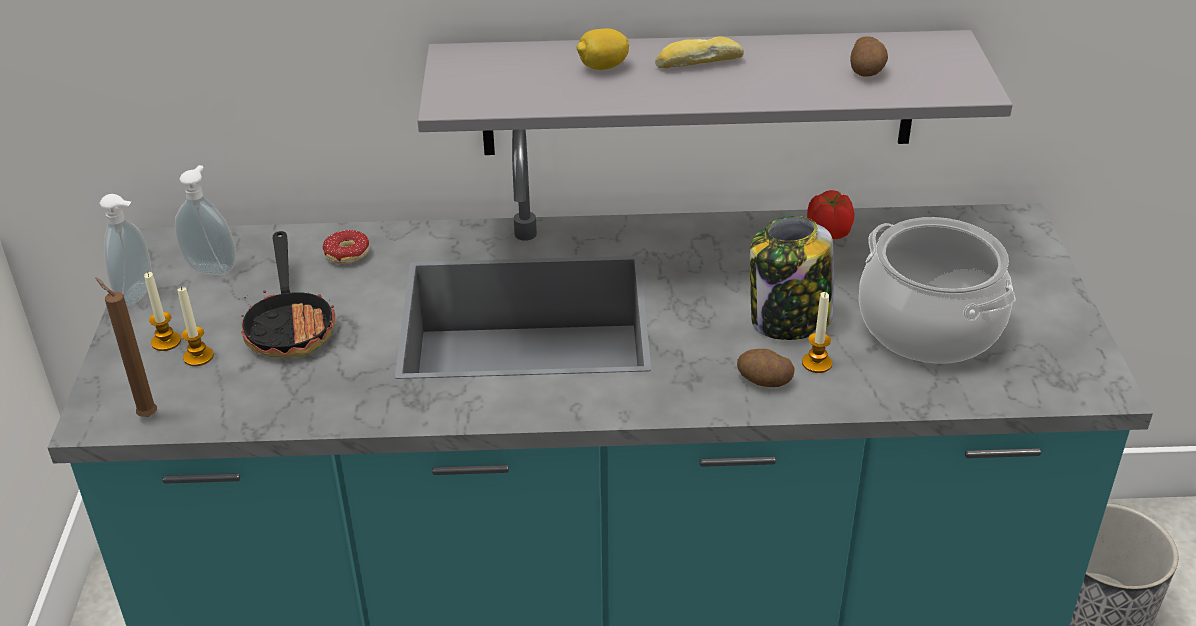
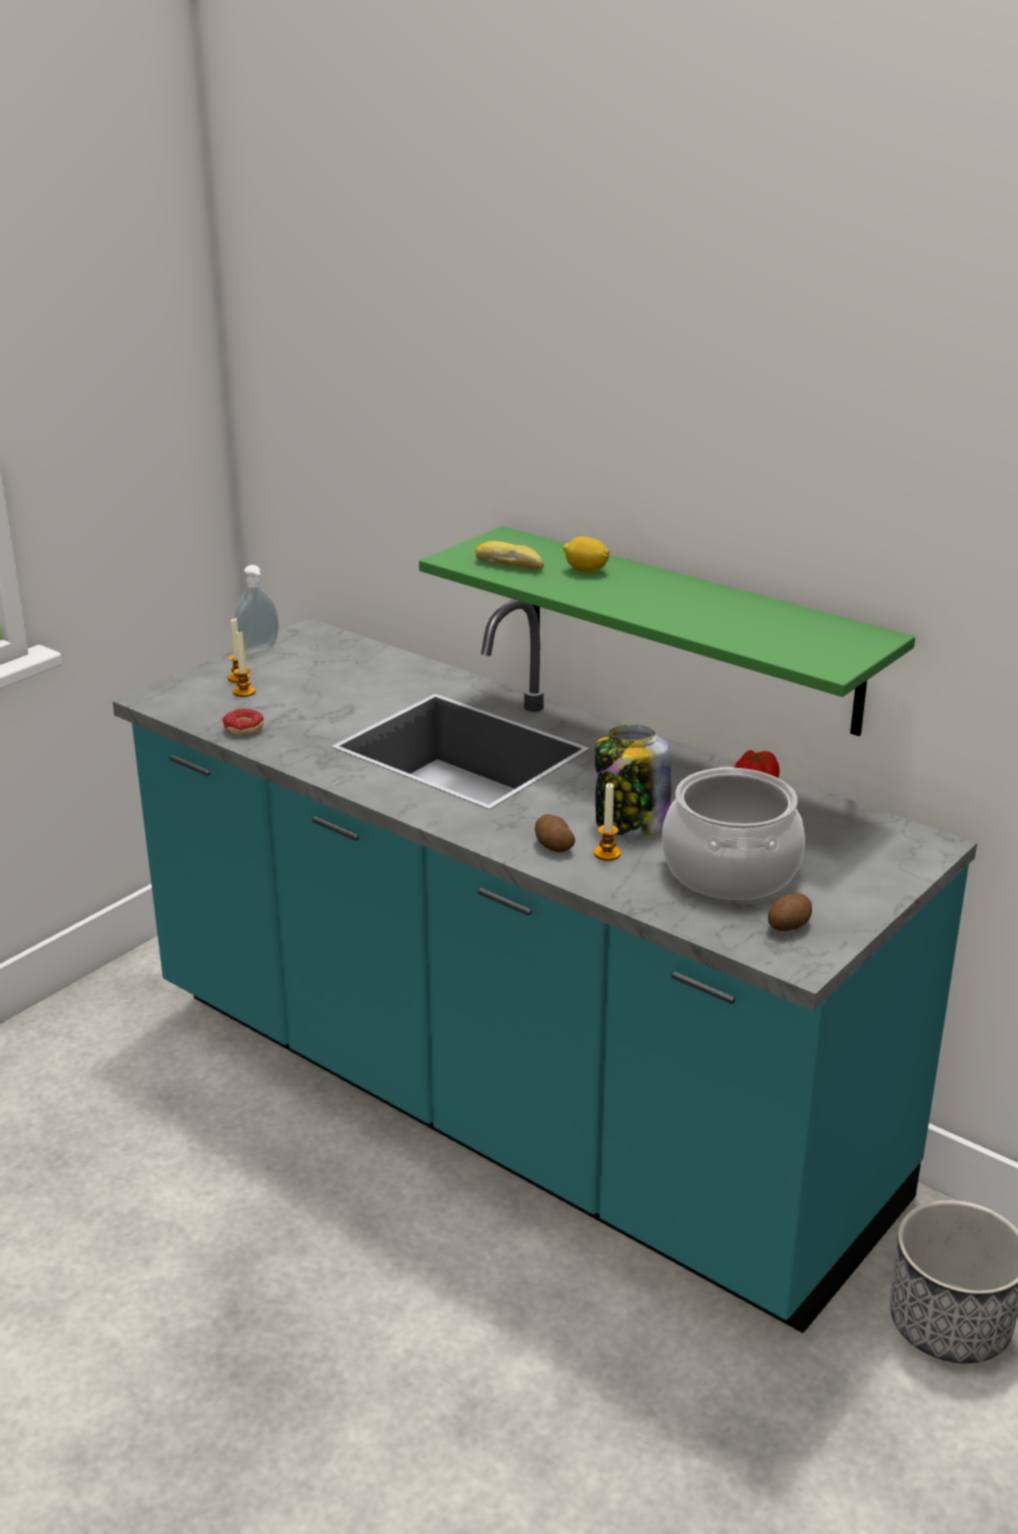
camera: 40 degrees right, 10 degrees down
(145, 415) = (177, 707): brown candle -> none
(213, 268) = (318, 652): soap dispenser -> none
(290, 325) = (315, 697): frying pan -> none
(351, 258) = (403, 678): donut -> donut (242, 732)
(698, 63) = (656, 588): bread -> bread (510, 564)
(698, 93) = (688, 629): grey shelf -> green shelf
(867, 71) = (770, 631): potato -> potato (789, 926)

